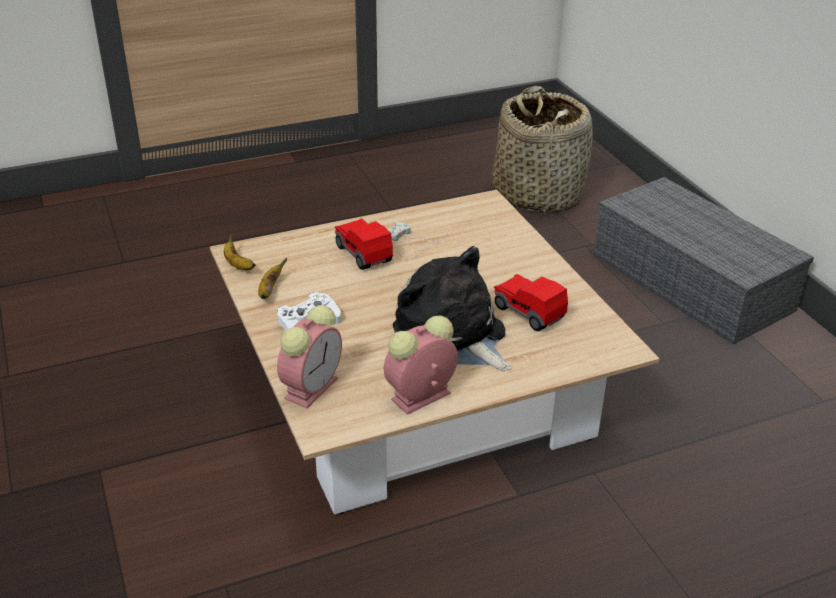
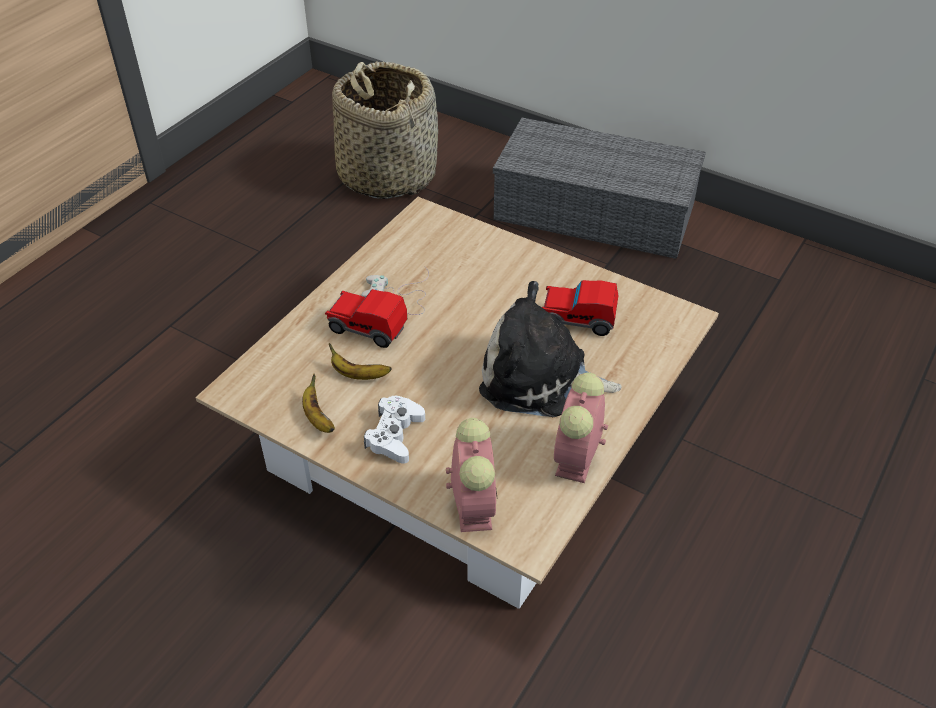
camera: 35 degrees left, 10 degrees up
(238, 265) = (251, 404): banana -> banana (358, 375)

